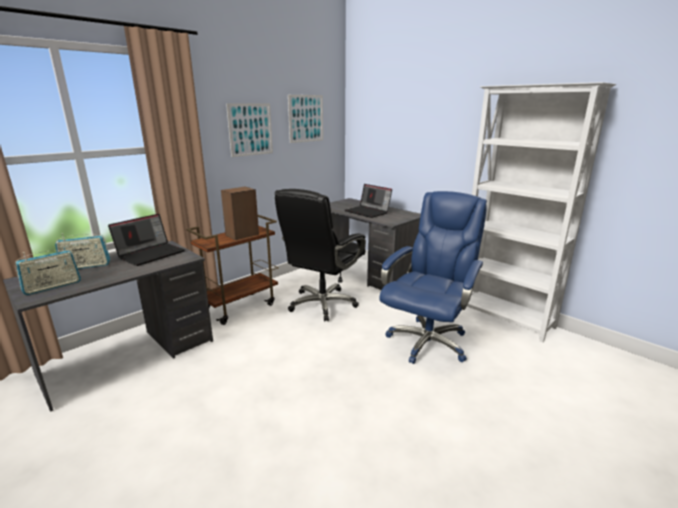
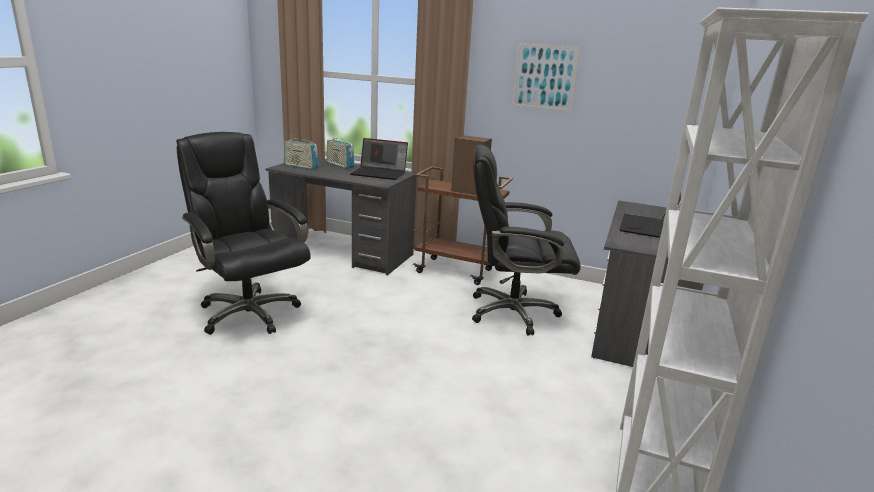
camera: 65 degrees right, 0 degrees up
(214, 453) = (250, 314): none -> black office chair
(306, 118) = (642, 72): picture -> none
(427, 343) = (489, 403): blue office chair -> none

